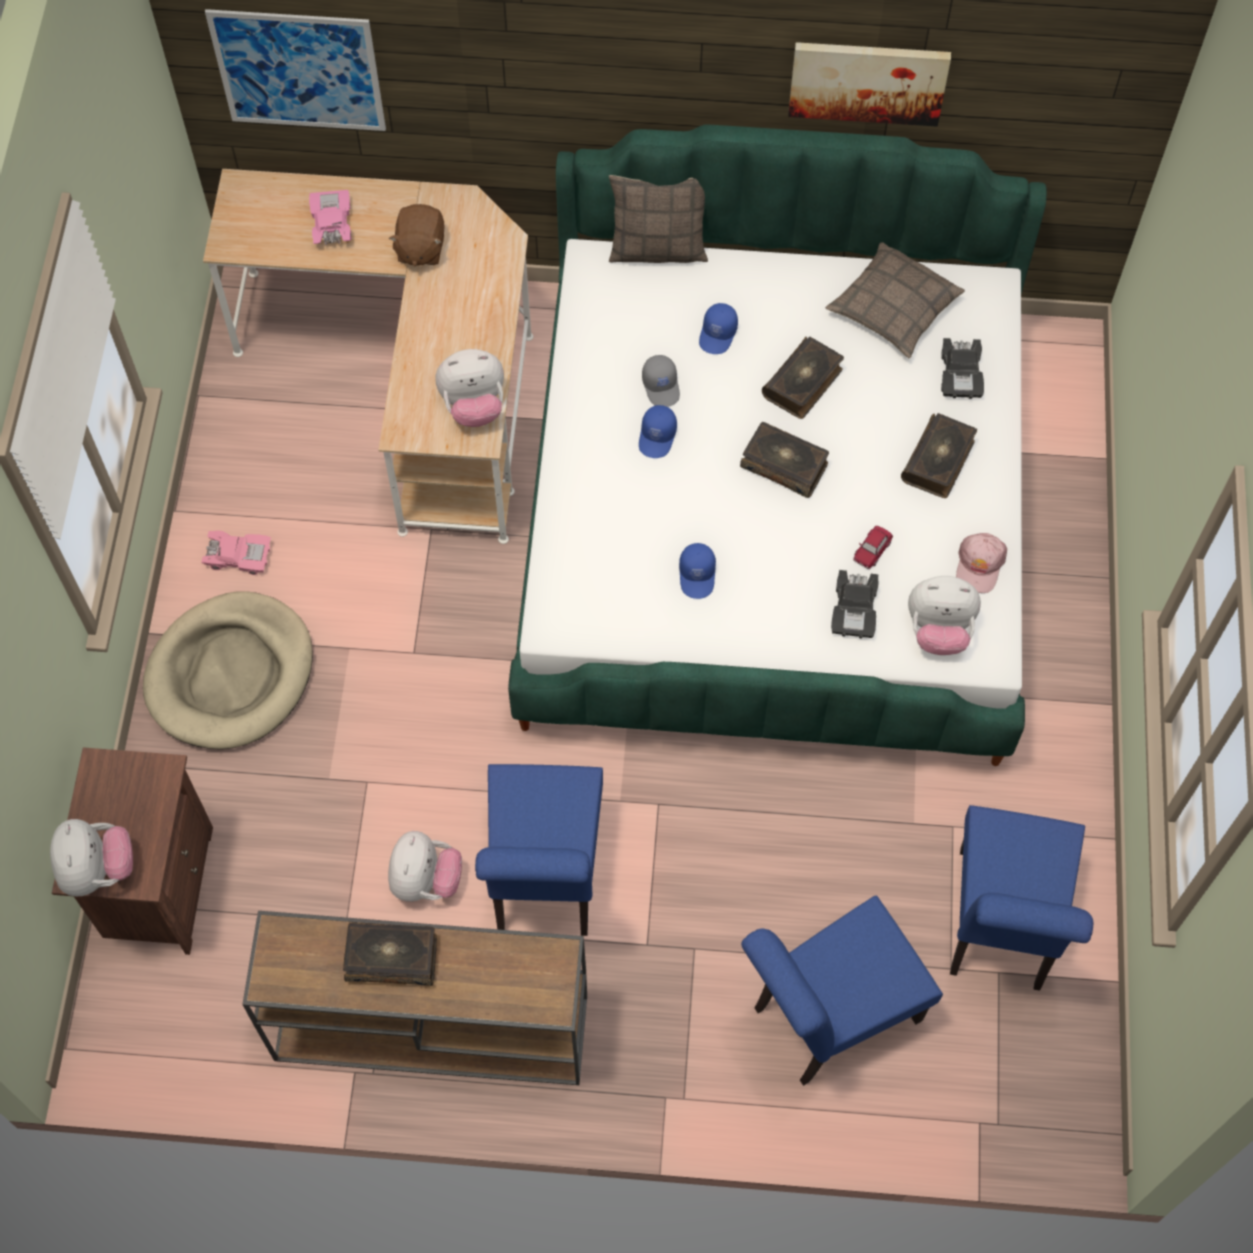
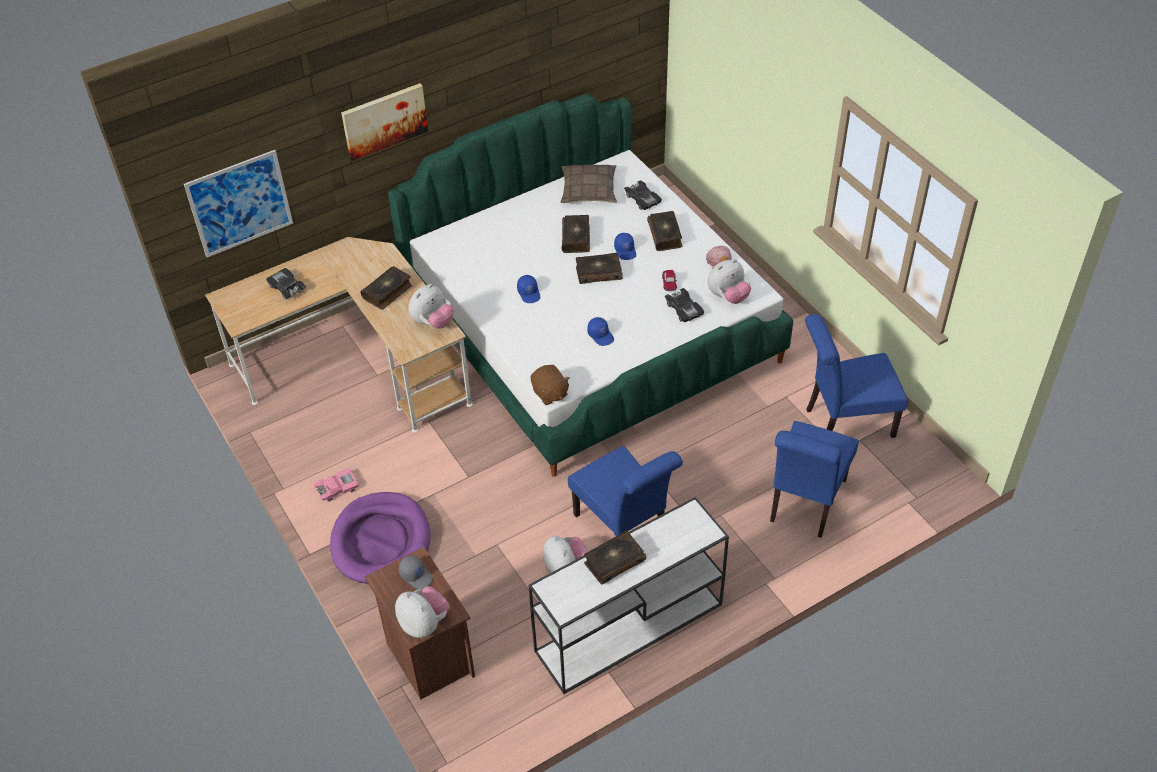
camera: 35 degrees left, 15 degrees down
(231, 674) = (381, 541): beige dog bed -> purple dog bed
(331, 224) = (287, 288): pink toy car -> black toy car
(420, 248) = (343, 275): brown plush toy -> brown plush toy (550, 393)
(428, 1028) = (627, 629): brown console table -> white console table
(455, 316) = (388, 292): none -> book
(658, 249) = (458, 222): pillow -> none
(662, 386) = (512, 273): grey cap -> grey cap (416, 575)
(718, 334) = (518, 240): blue cap -> blue cap (625, 250)
(868, 81) = (529, 74): picture -> picture (384, 120)
(1000, 928) = (844, 423): blue chair -> blue chair turned 105 degrees clockwise

